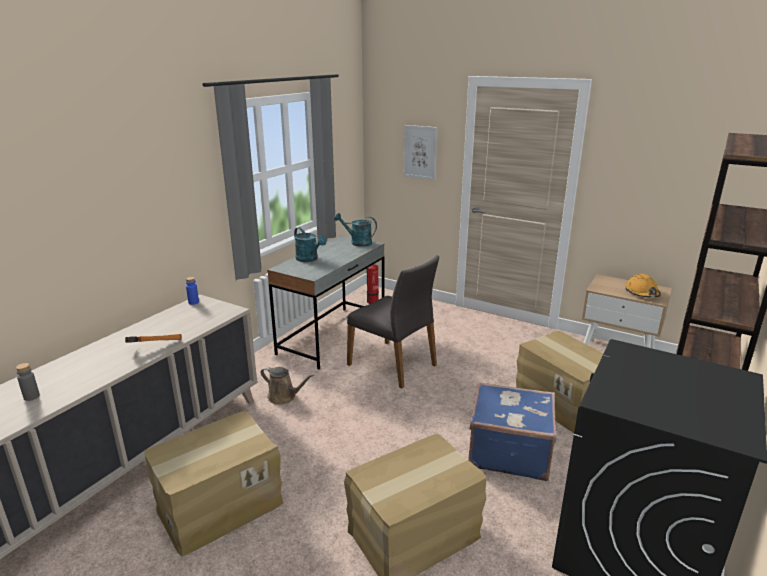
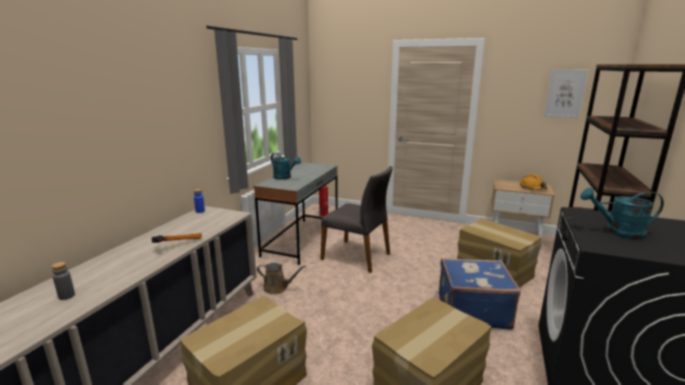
camera: 10 degrees left, 5 degrees down
(357, 242) = (316, 166): turquoise watering can -> turquoise watering can (618, 232)
(420, 152) = (356, 99): picture -> picture (565, 94)

